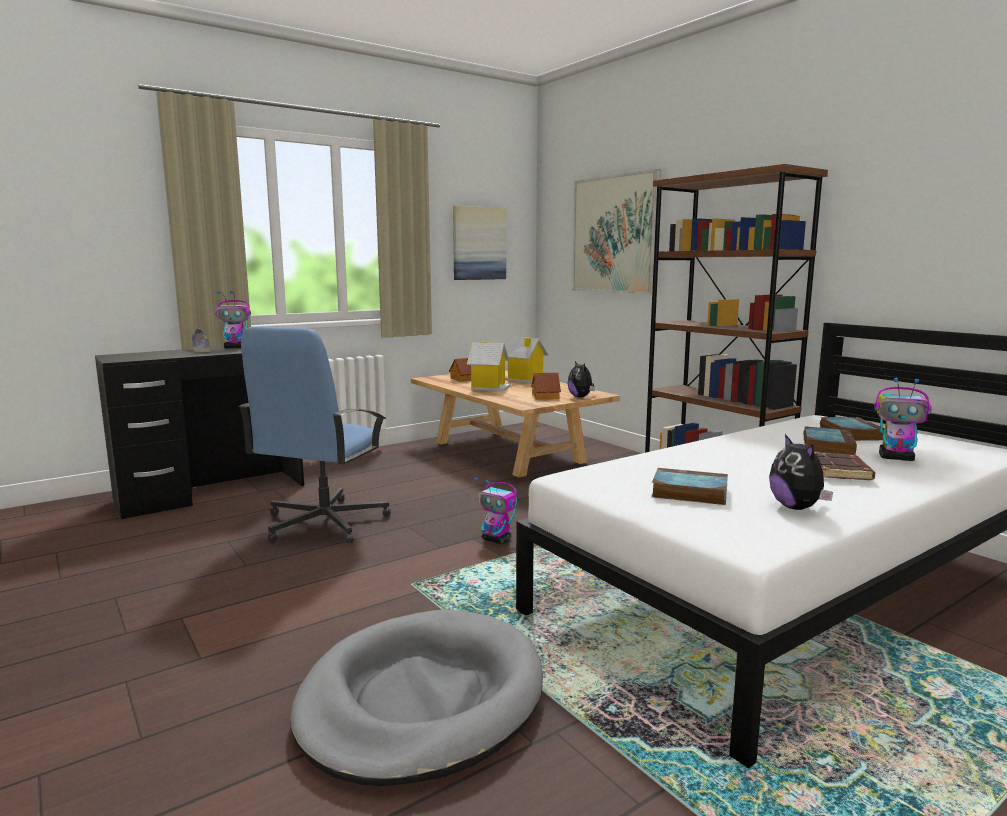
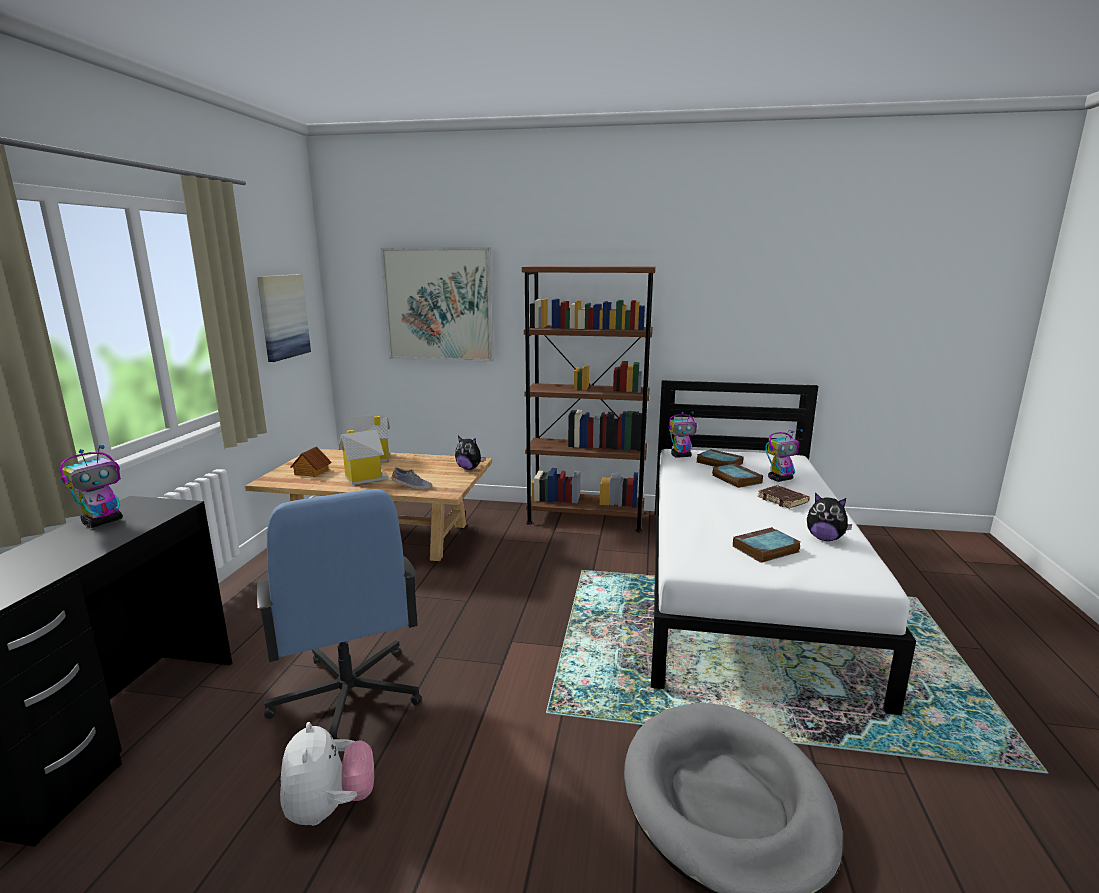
camera: 45 degrees left, 5 degrees up
(201, 350) = (59, 542): shoe -> shoe (411, 486)
(223, 564) = (330, 808): none -> plush toy
(497, 540) = (531, 633): toy robot -> toy robot (681, 456)
(545, 397) = (440, 476): toy house -> none

